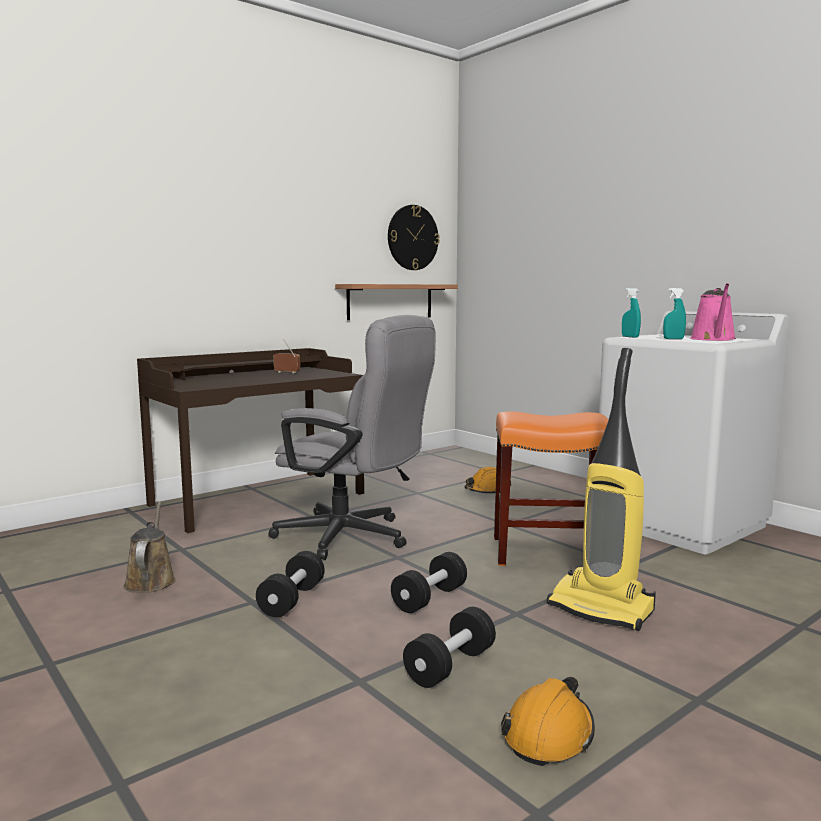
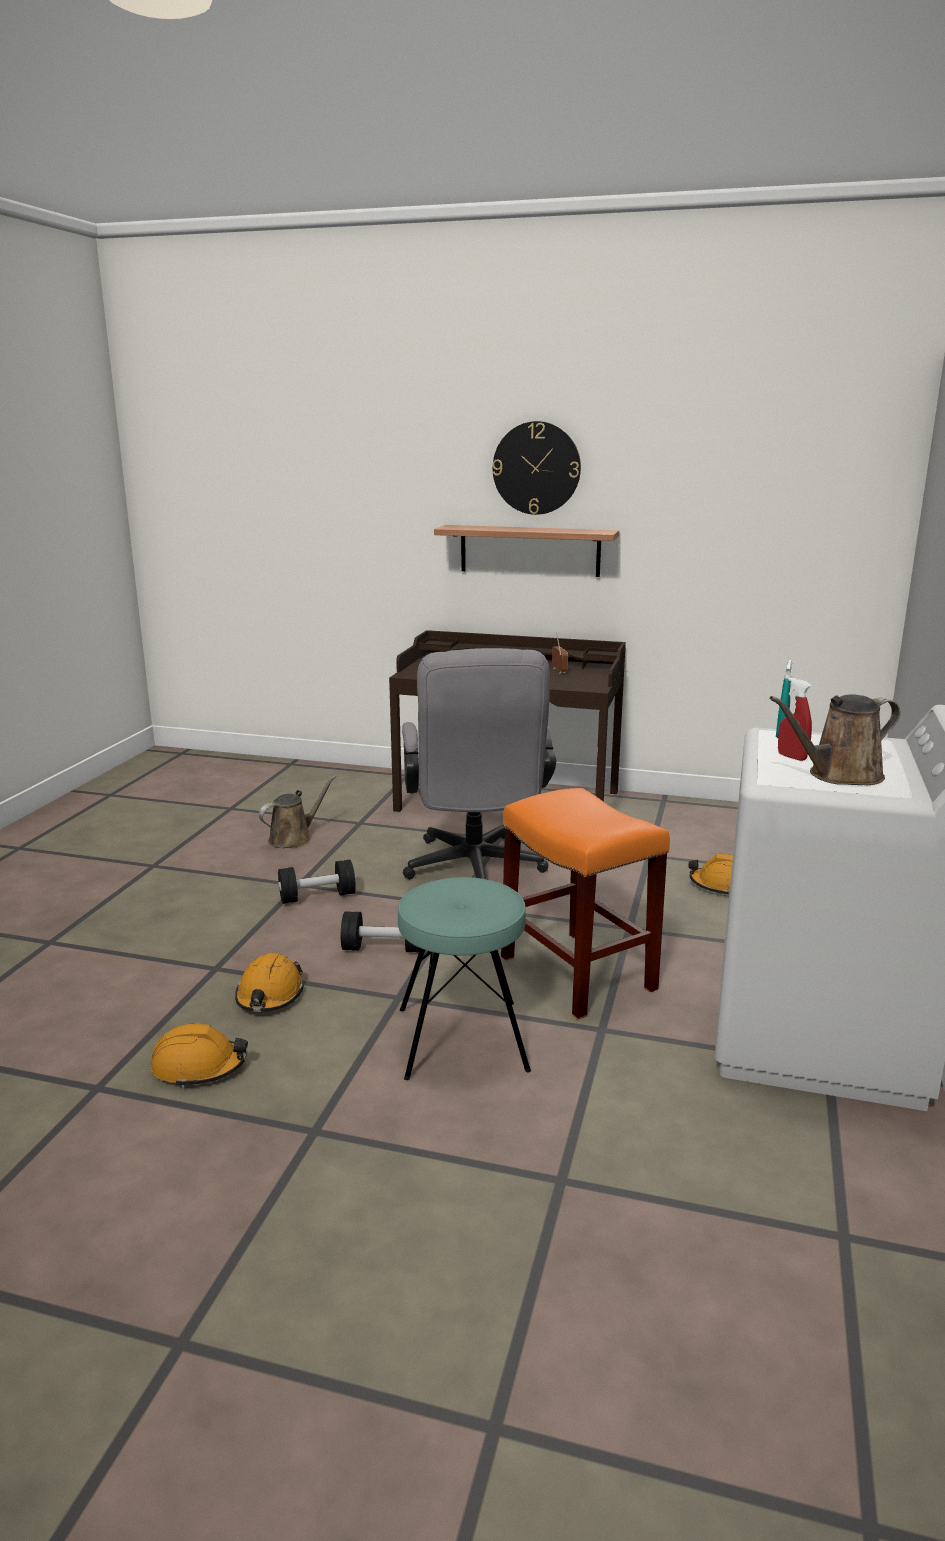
camera: 55 degrees right, 10 degrees up
(390, 301) = (767, 591): shelf -> shelf (530, 550)
(412, 237) = (821, 500): wall clock -> wall clock (536, 468)
(450, 666) = (269, 996): black dumbbell -> orange hard hat
(602, 608) = (461, 1039): vacuum cleaner -> turquoise stool
(673, 339) = (792, 757): turquoise spray bottle -> red spray bottle
(713, 339) = (839, 775): pink watering can -> brown watering can

